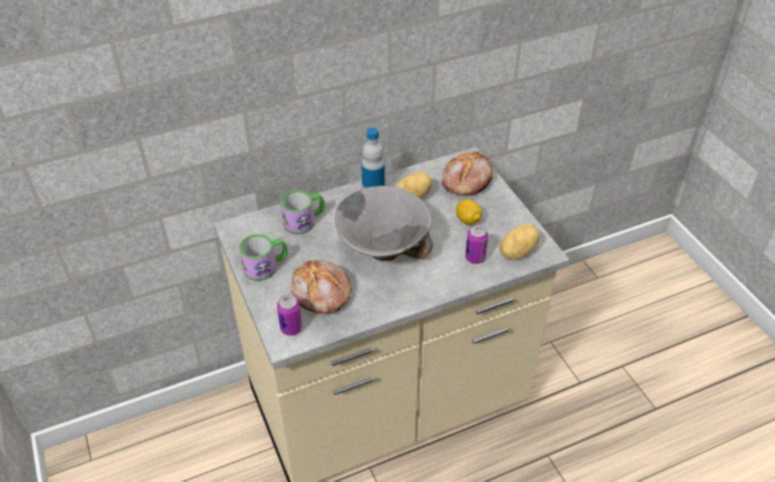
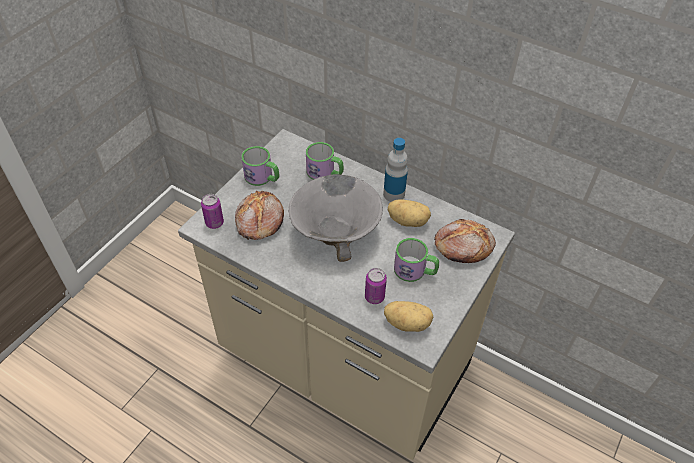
camera: 55 degrees right, 5 degrees up
(468, 220) = (415, 271): lemon -> mug

